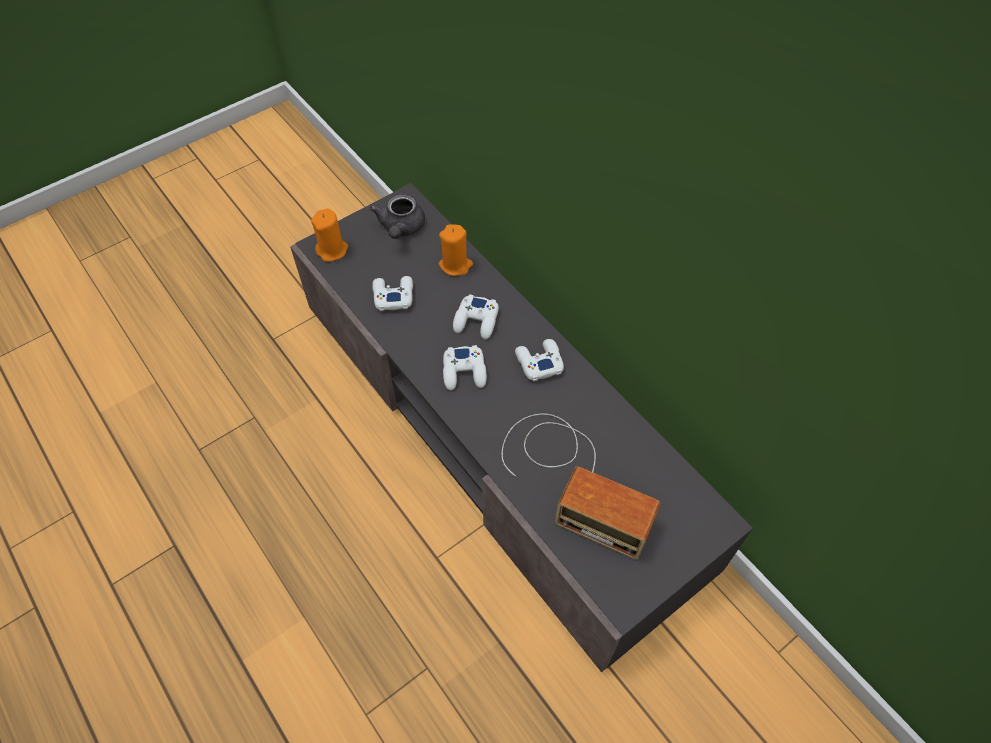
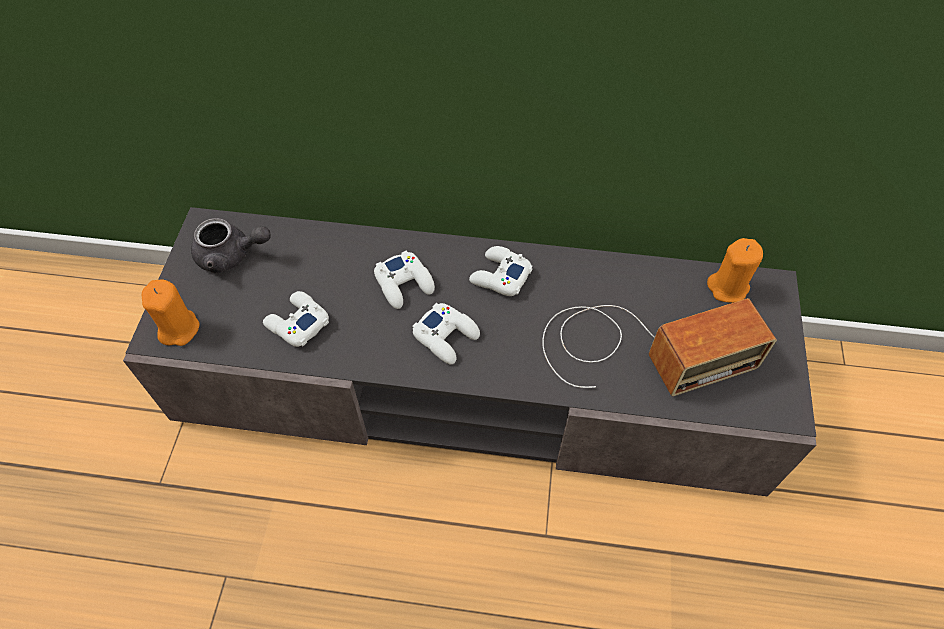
camera: 45 degrees left, 0 degrees up
(401, 228) = (231, 255): grey teapot -> grey teapot turned 45 degrees counterclockwise
(455, 265) = (326, 249): orange candle -> orange candle (728, 287)

